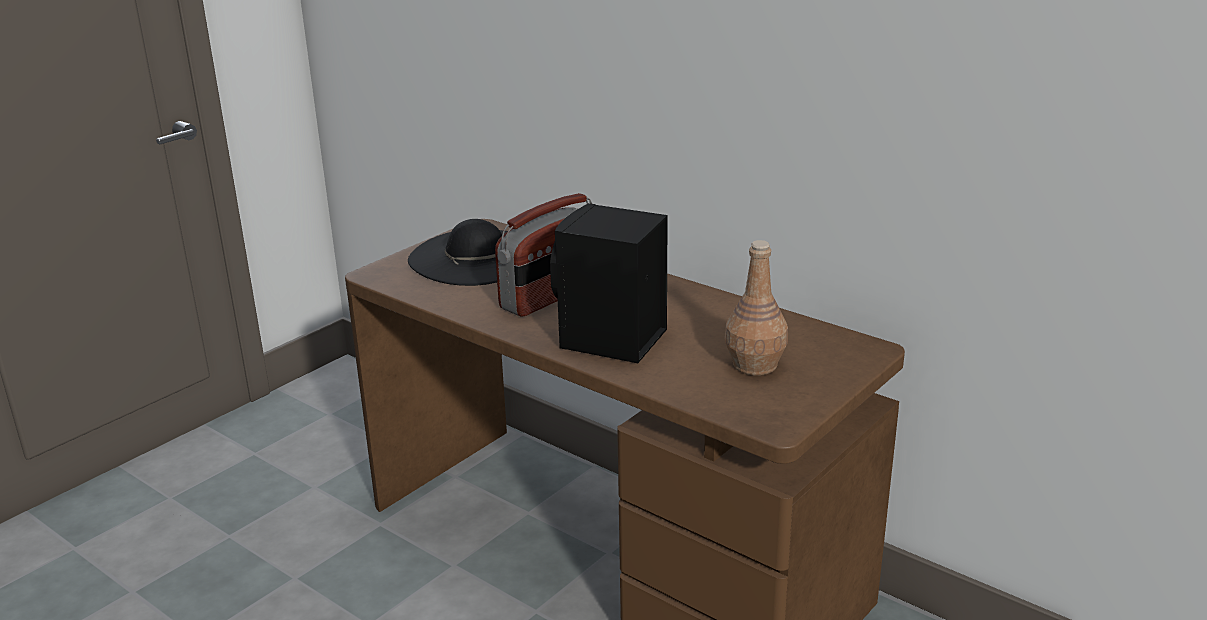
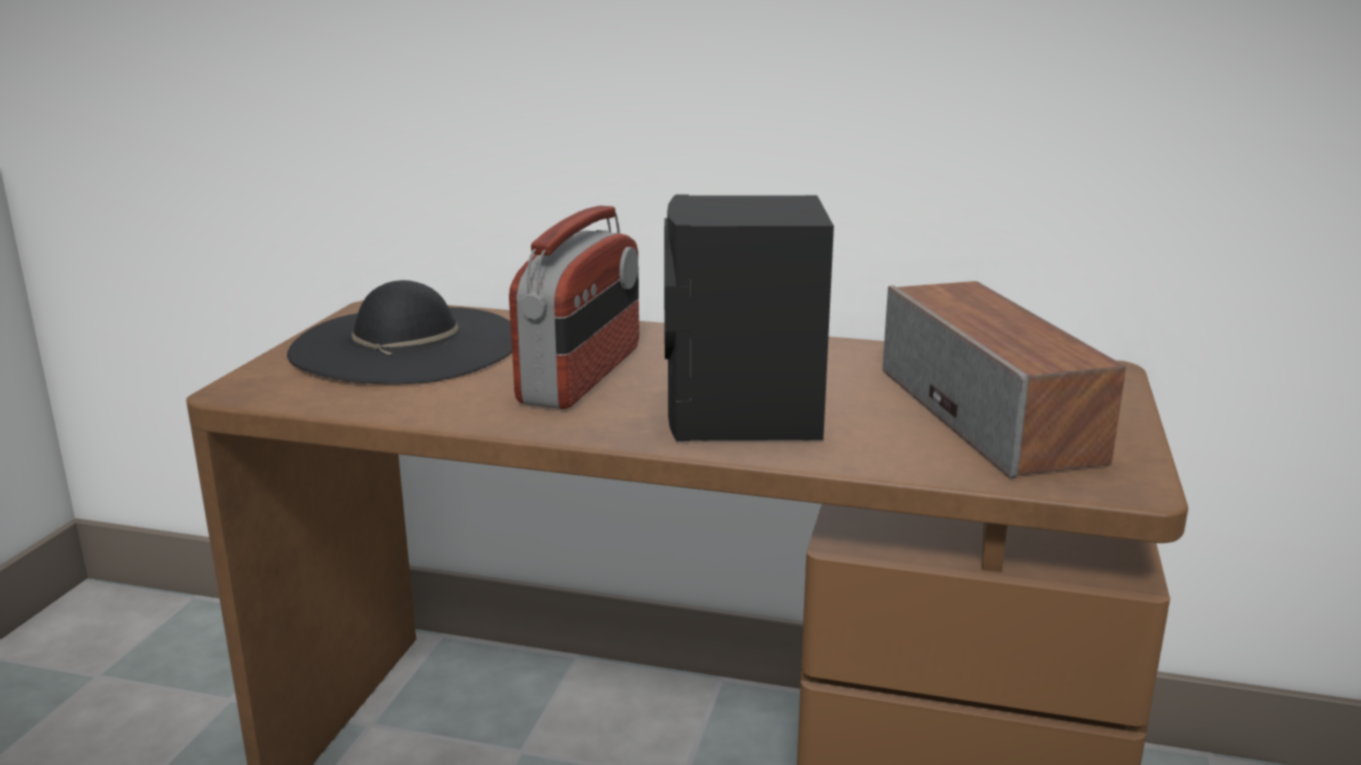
camera: 25 degrees left, 5 degrees down
(755, 365) = (988, 414): brown bottle -> speaker

